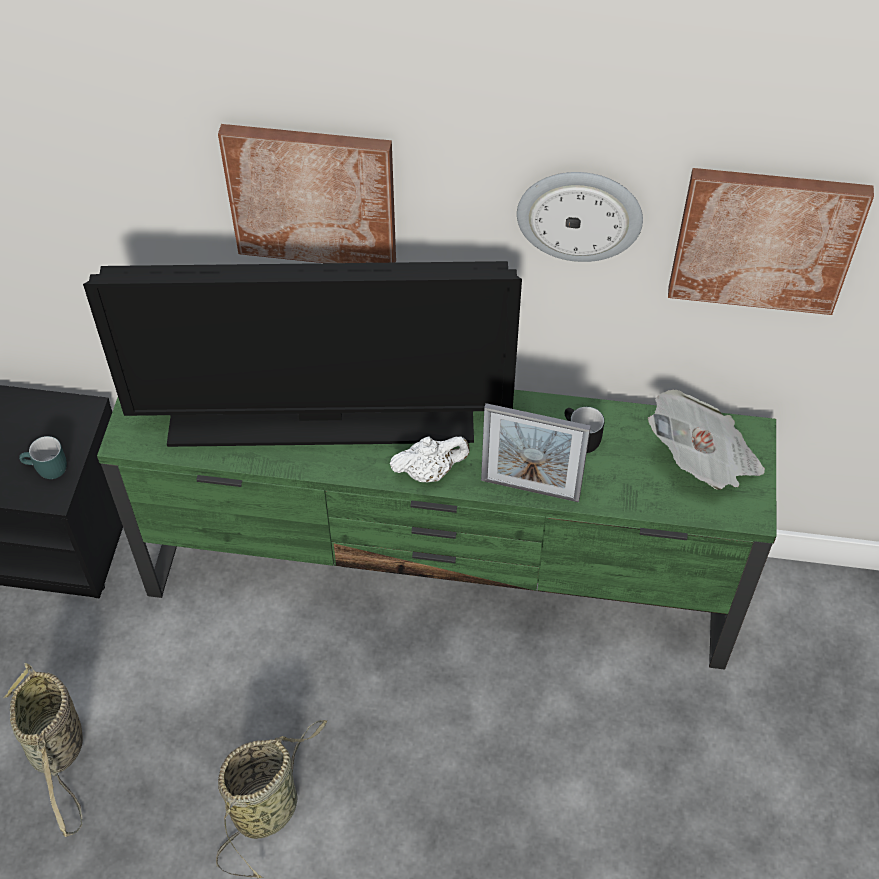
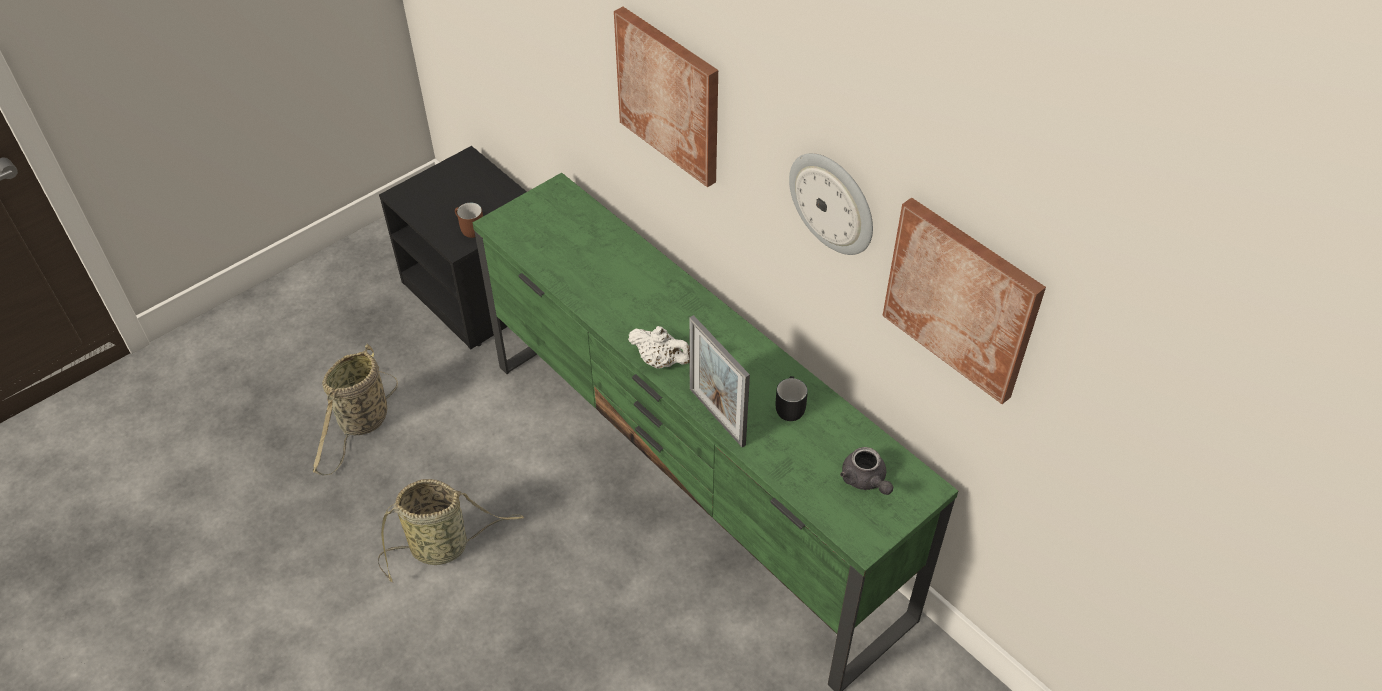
camera: 40 degrees right, 5 degrees down
(47, 470) = (469, 229): turquoise mug -> brown mug
(323, 422) = (626, 287): television -> none
(702, 460) = (865, 480): newspaper -> grey teapot

